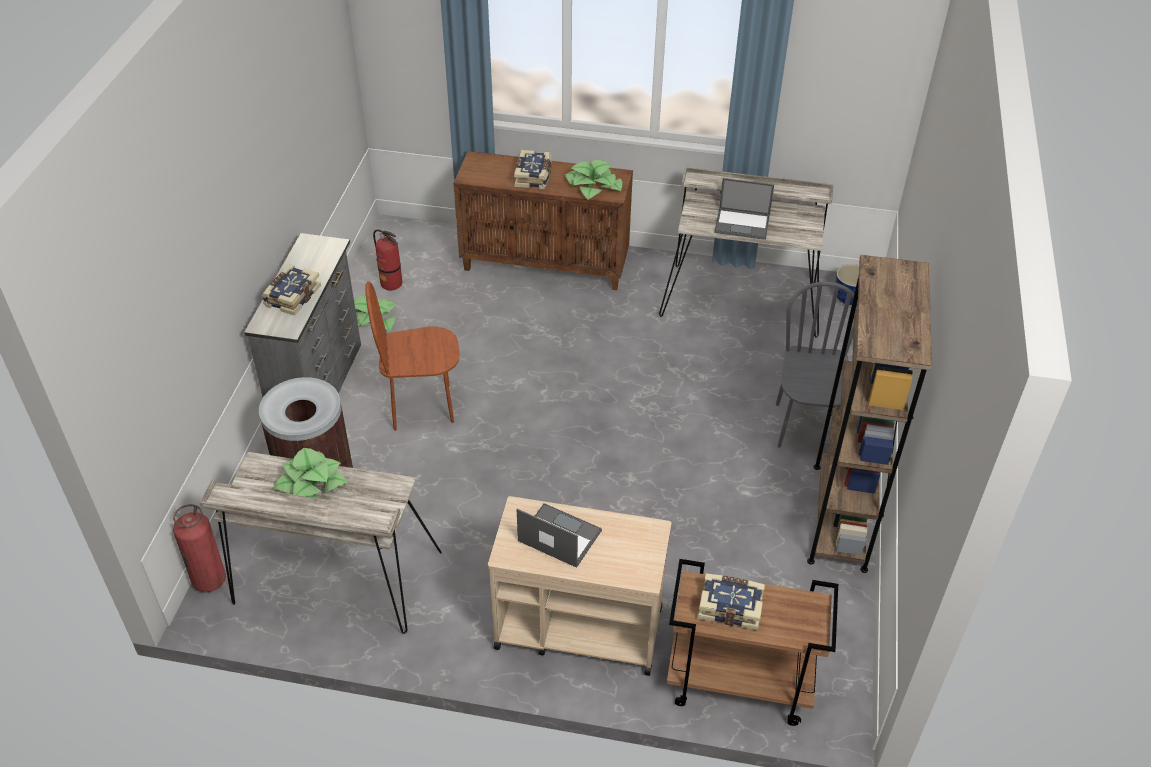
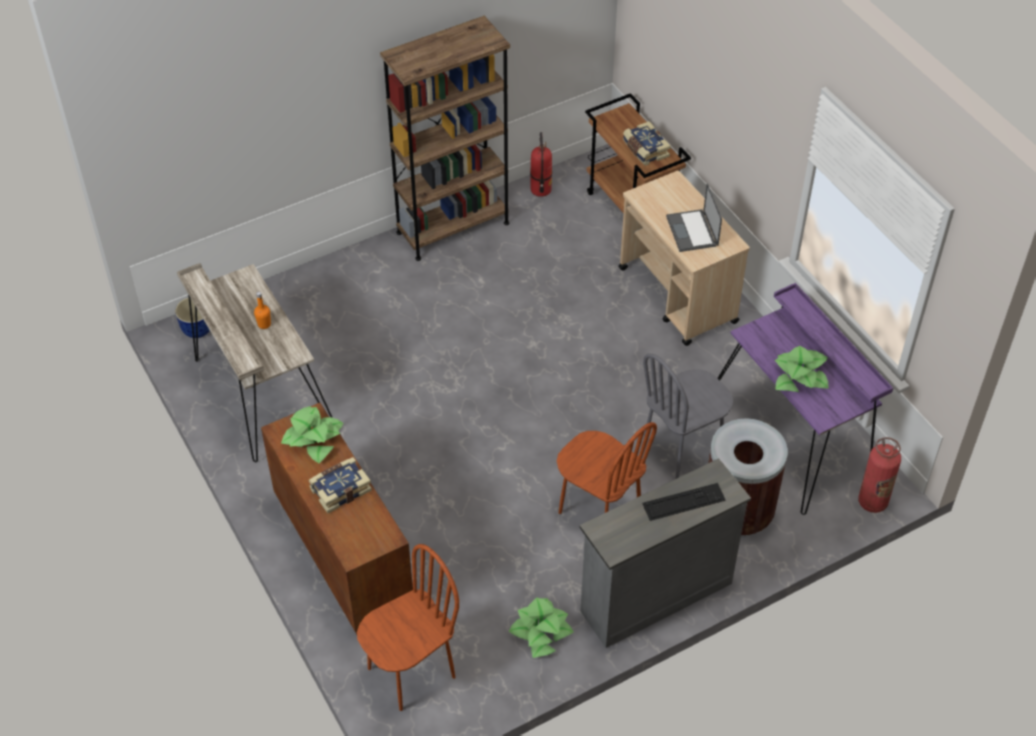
camera: 130 degrees left, 5 degrees up
(292, 296) = (684, 502): book -> keyboard
(333, 580) = (791, 436): beige desk -> purple desk
(391, 283) = (484, 656): fire extinguisher -> fire extinguisher (540, 189)
(424, 249) = (411, 672): none -> brown chair
(743, 224) = (264, 324): laptop -> orange bottle
(805, 427) = (383, 282): grey chair -> grey chair (682, 448)

